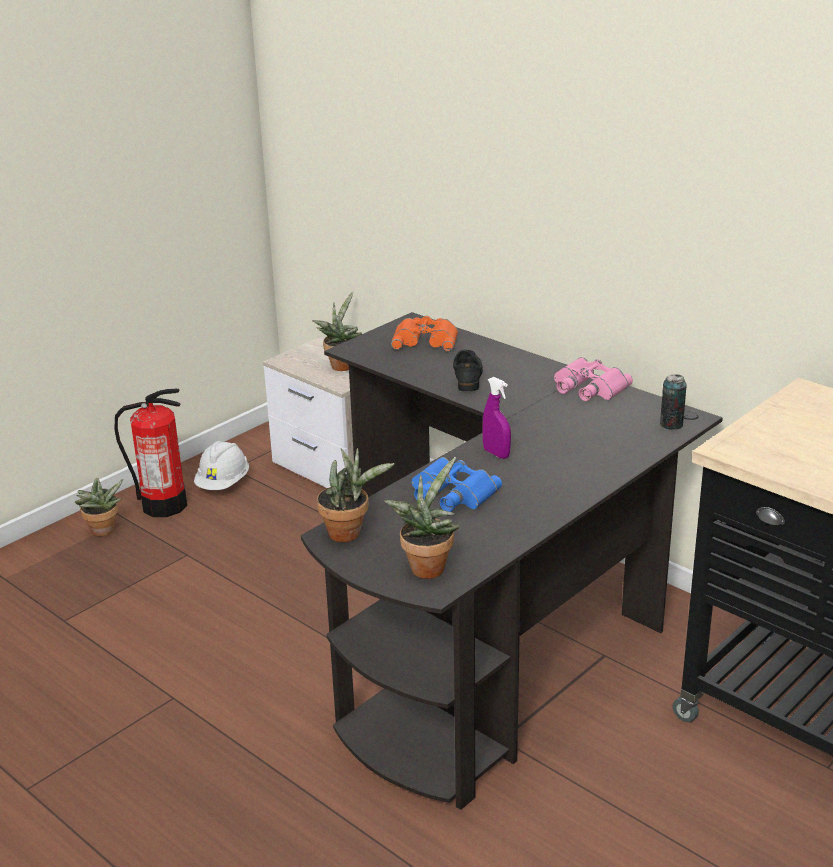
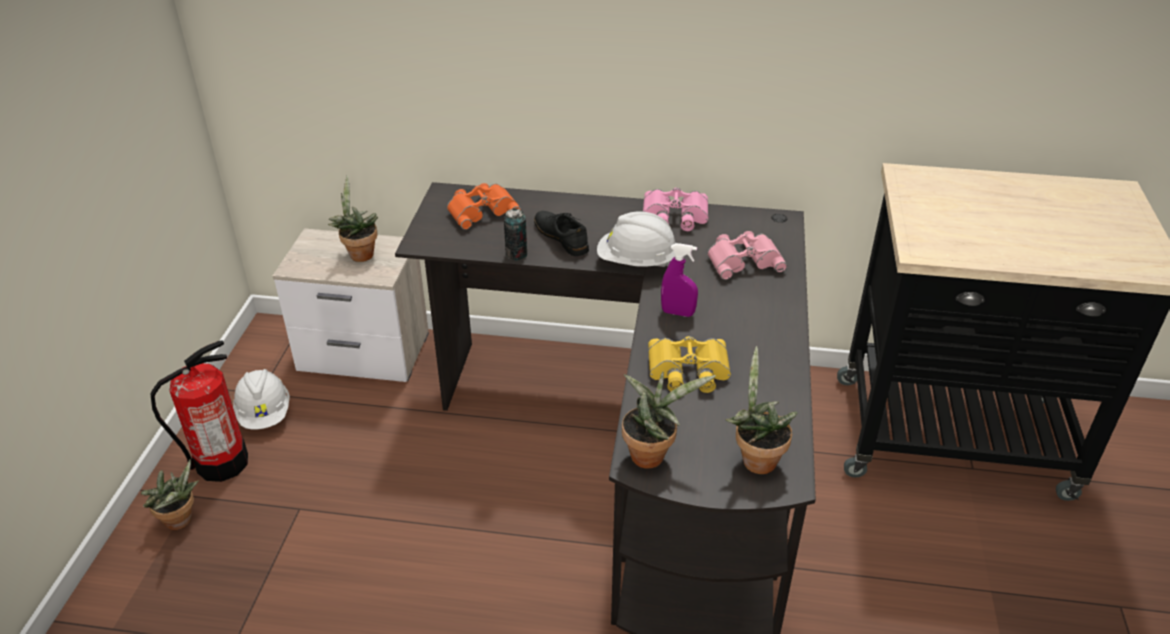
camera: 35 degrees left, 10 degrees up
(451, 493) = (688, 371): blue binoculars -> yellow binoculars
(508, 410) = (636, 262): none -> white hard hat
(609, 435) = (743, 260): none -> pink binoculars
(671, 425) = (777, 232): can -> can (516, 254)

